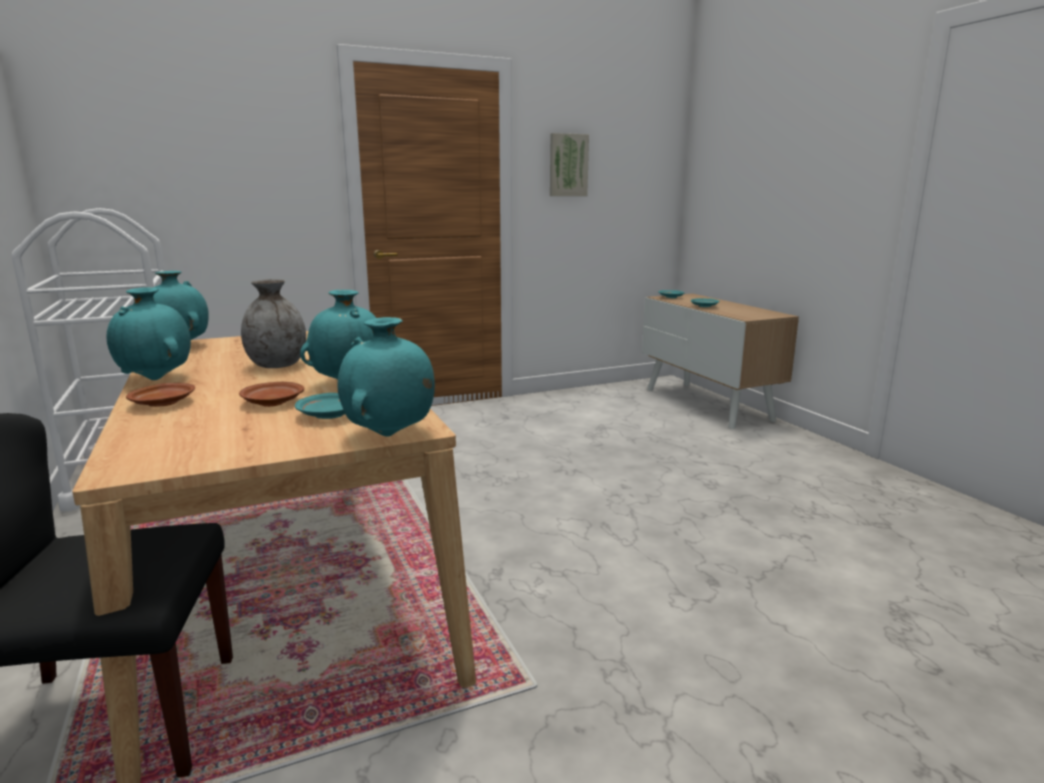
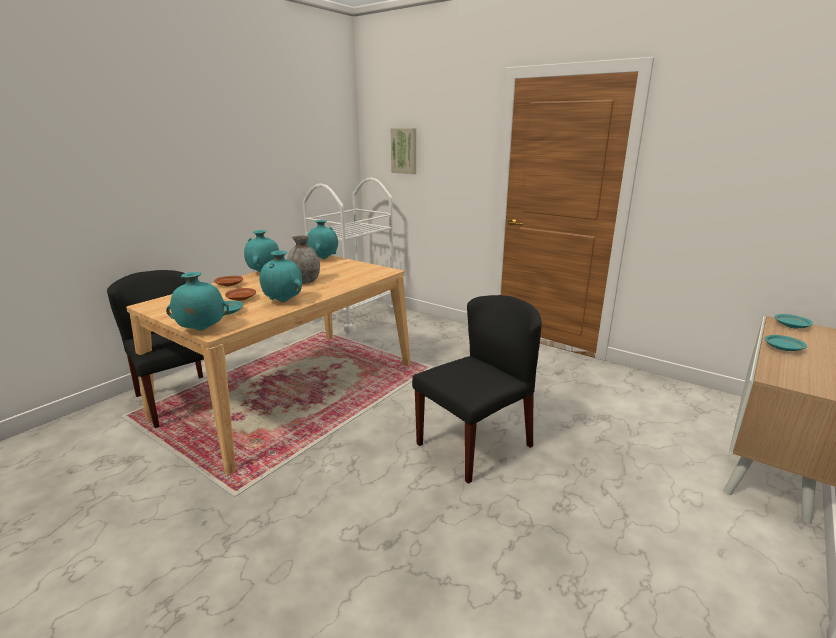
camera: 60 degrees right, 5 degrees up
(567, 165) = (704, 160): picture -> picture (404, 151)
(585, 490) = (475, 444): none -> black chair

